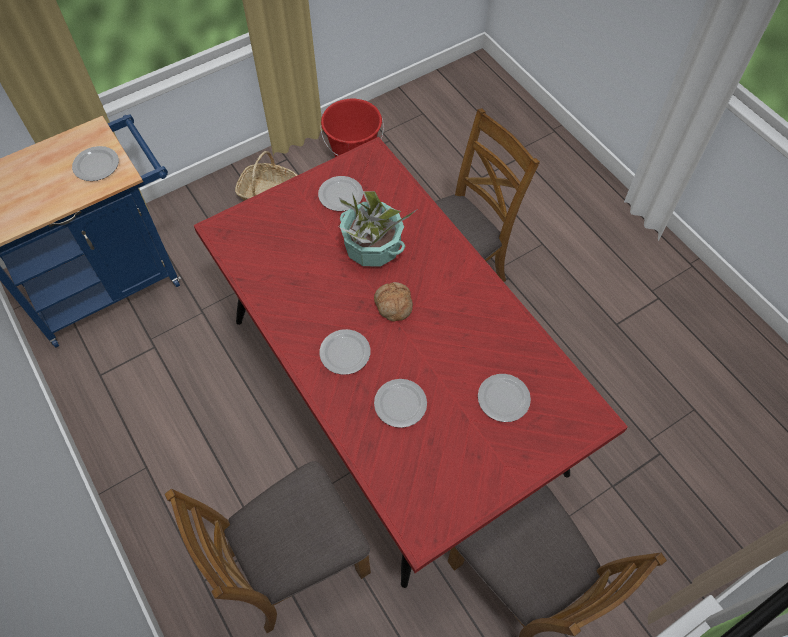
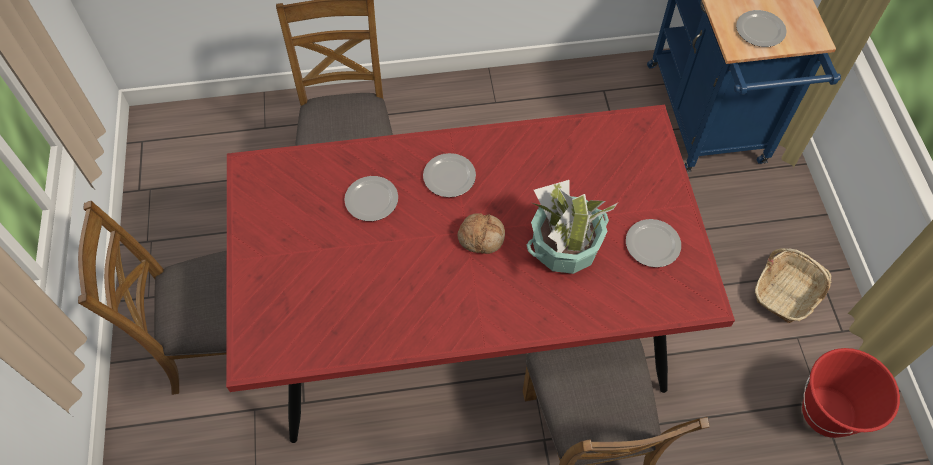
camera: 115 degrees right, 0 degrees up
(504, 398) = (324, 288): plate -> none

